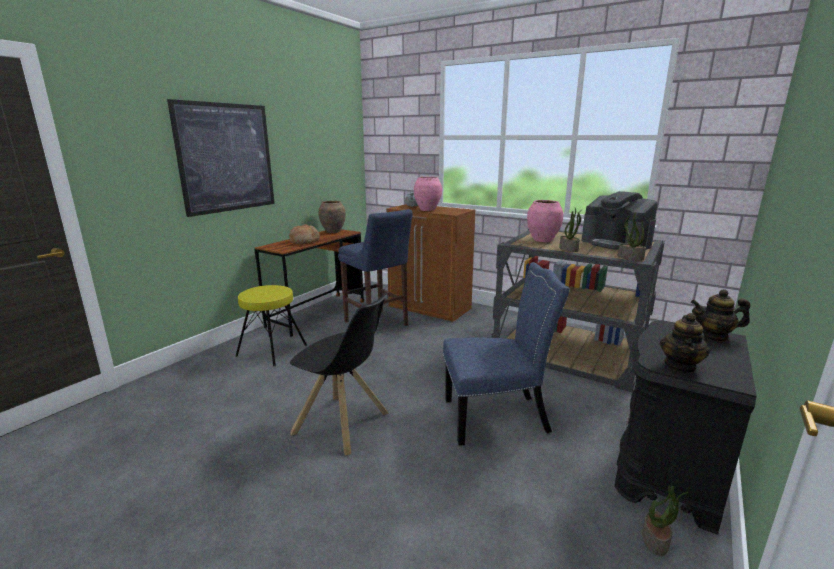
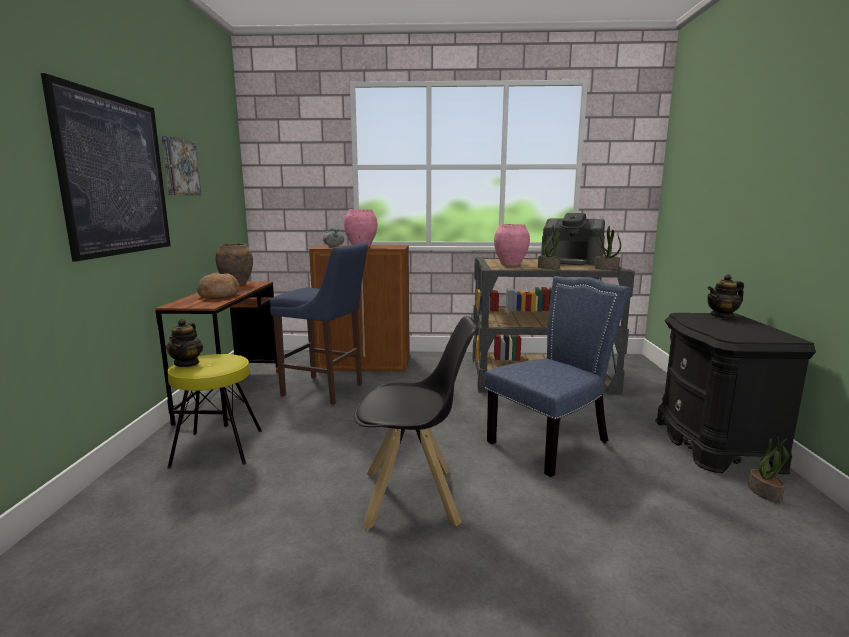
camera: 30 degrees left, 5 degrees down
(289, 145) = (179, 167): none -> picture
(680, 366) = (745, 336): teapot -> teapot (187, 363)

